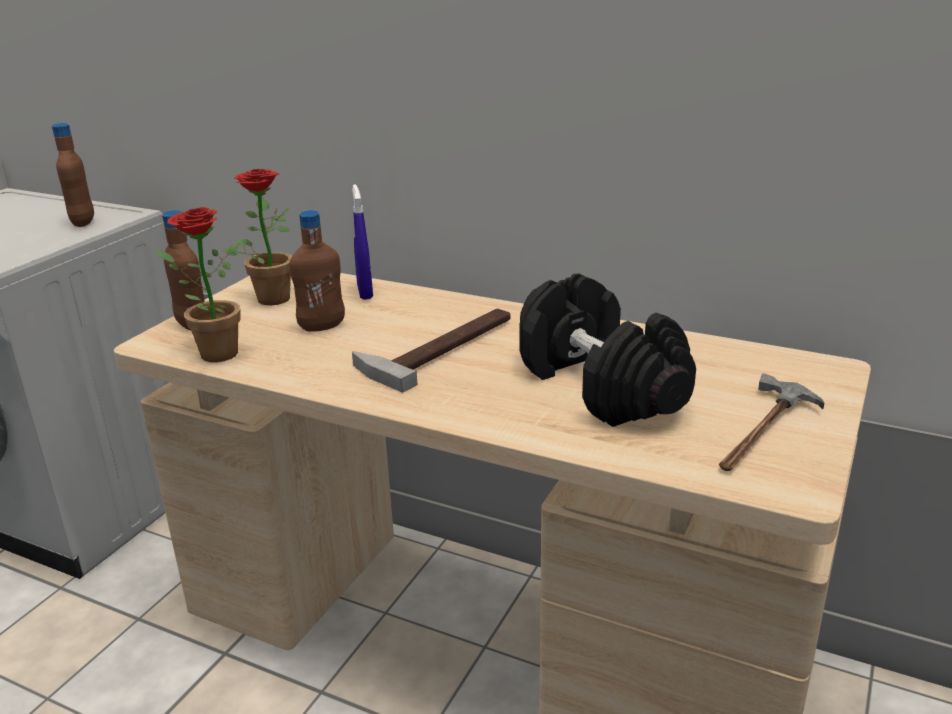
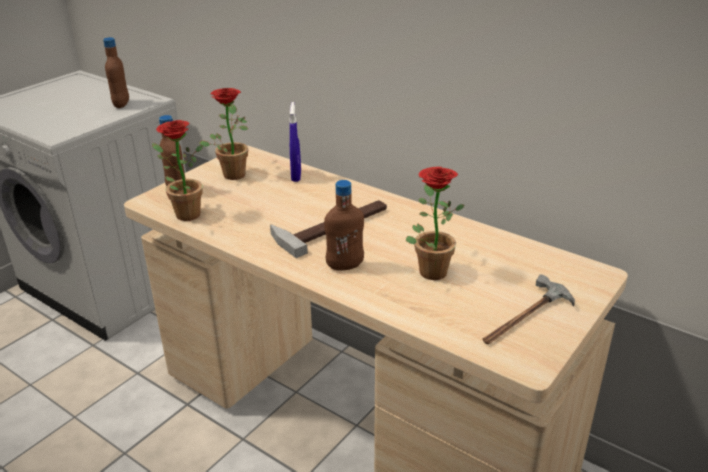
camera: 10 degrees right, 5 degrees up
(322, 326) = (259, 200): brown bottle -> brown bottle (345, 266)
(602, 386) = (429, 269): black dumbbell -> potted plant

